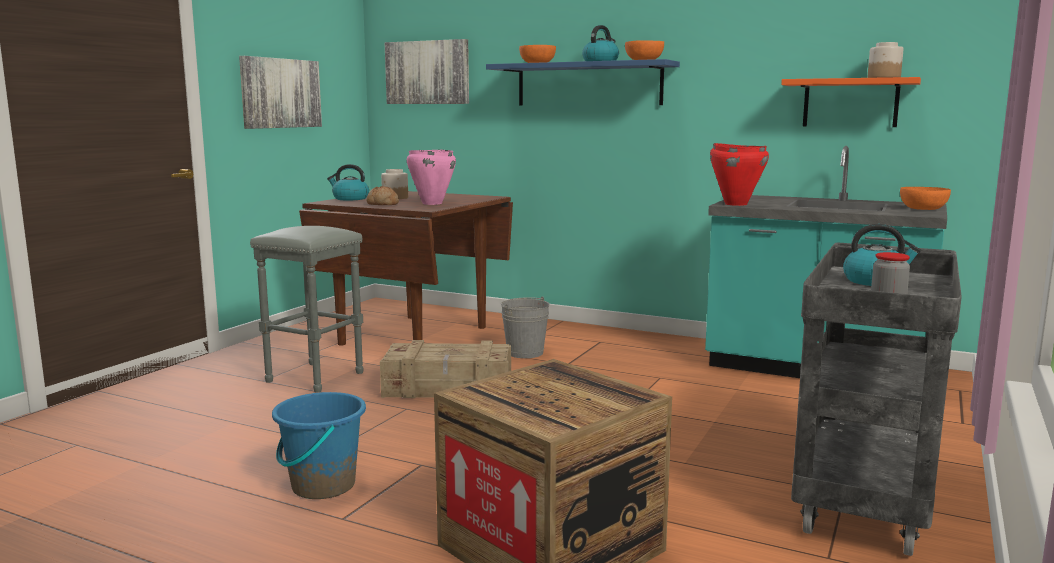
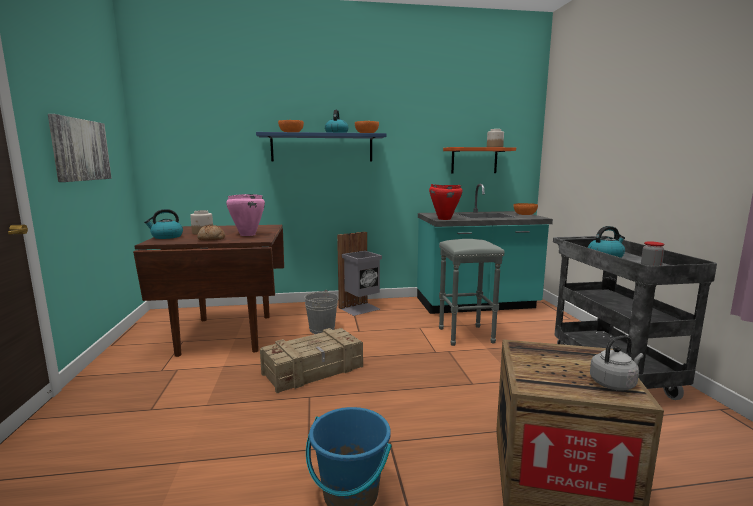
camera: 35 degrees left, 0 degrees up
(312, 377) = (194, 392): grey stool -> grey stool (465, 335)
(427, 72) = (191, 136): picture -> none
(563, 414) = (614, 383): none -> grey kettle
(616, 340) = (360, 309): none -> grey trash can

